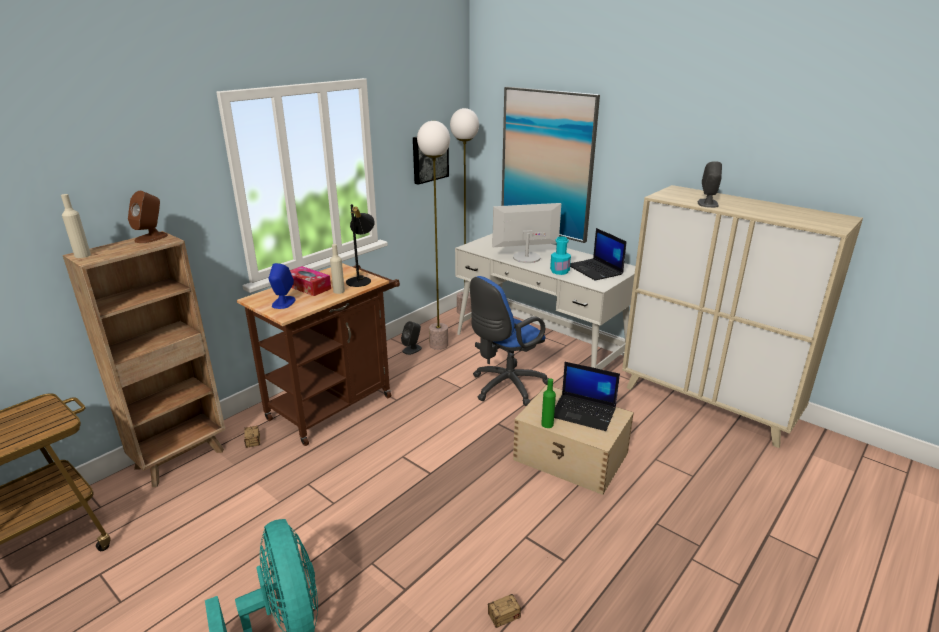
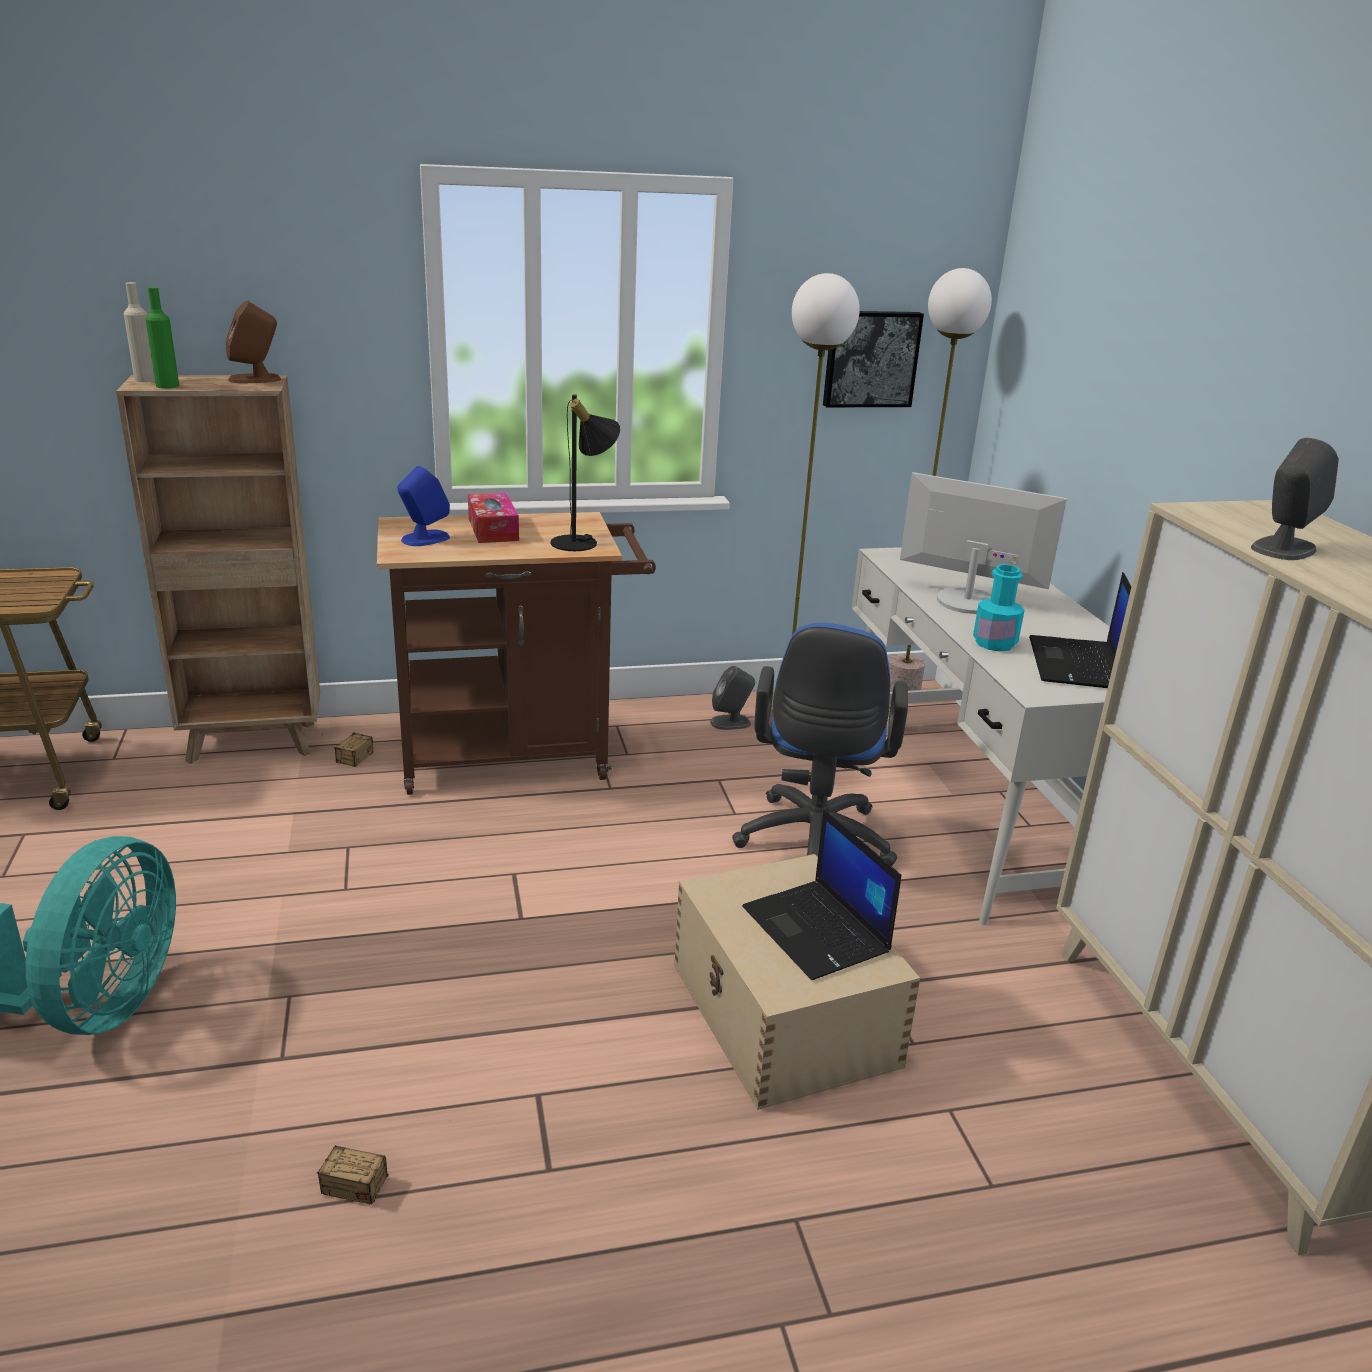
camera: 35 degrees right, 0 degrees up
(339, 291) = (523, 547): beige bottle -> none
(505, 387) = (813, 846): blue office chair -> blue office chair turned 75 degrees counterclockwise
(547, 164) = (1089, 411): picture -> none
(547, 424) = (721, 916): green bottle -> green bottle (167, 386)

